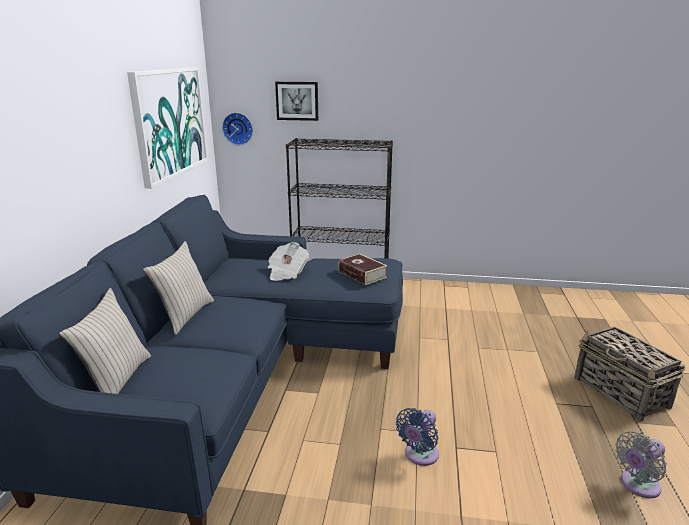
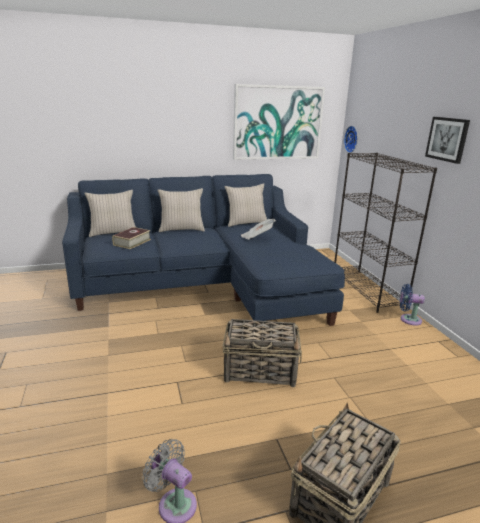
camera: 65 degrees right, 0 degrees up
(218, 269) = (245, 223): none -> beige pillow
(297, 101) = (385, 119): picture -> picture (447, 139)
(362, 274) = (281, 257): book -> book (132, 242)
(419, 455) = (160, 366): blue fan -> blue fan (408, 319)
(455, 384) = (261, 371): none -> basket

